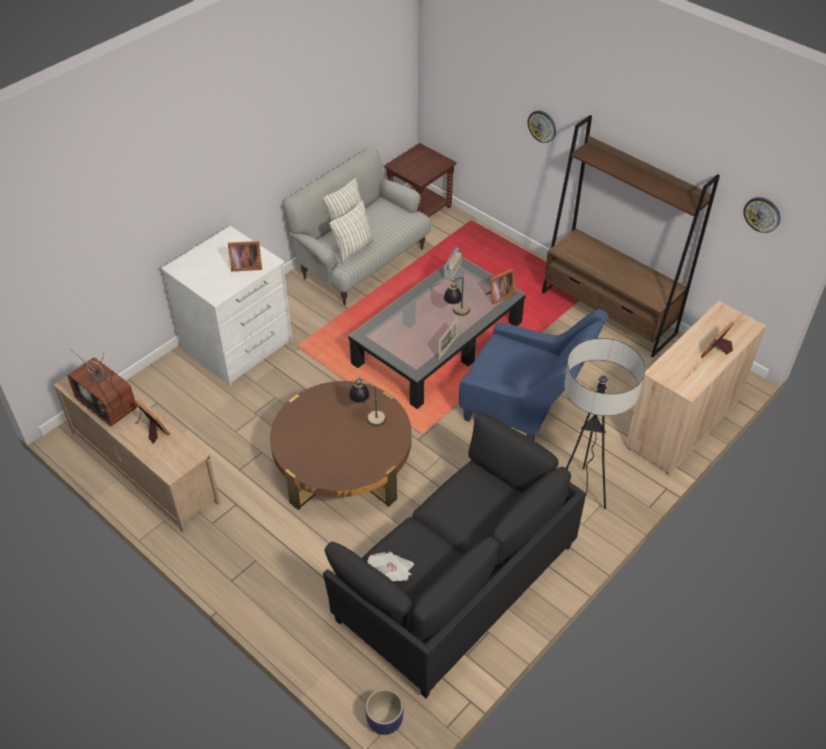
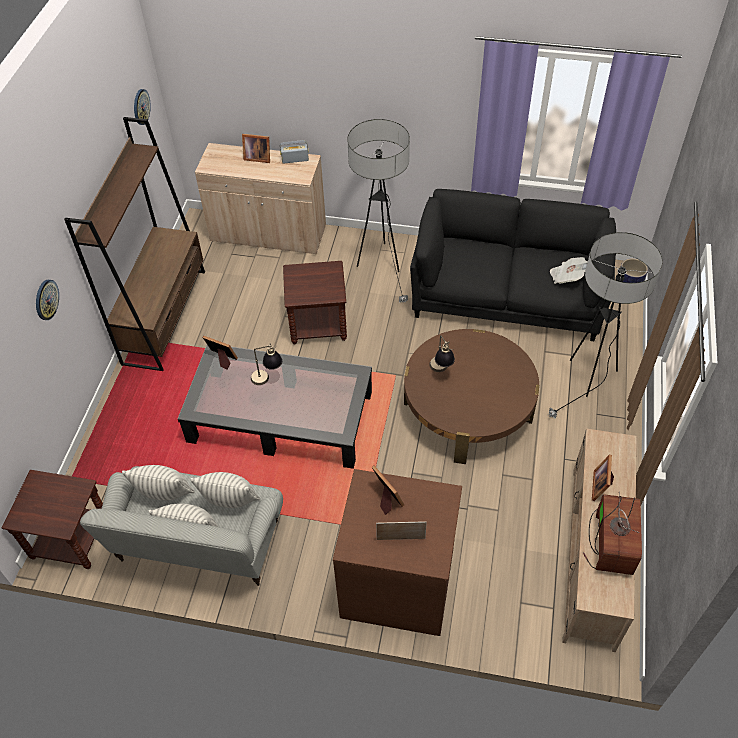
camera: 120 degrees left, 5 degrees up
(238, 345) = (398, 582): white dresser -> brown dresser
(295, 581) = (588, 380): none -> floor lamp
(389, 222) = (164, 494): none -> pillow
(447, 348) = (317, 364): picture frame -> picture frame (401, 539)
(452, 271) = (207, 410): radio -> radio (295, 159)
(525, 408) = (318, 324): blue armchair -> brown side table

